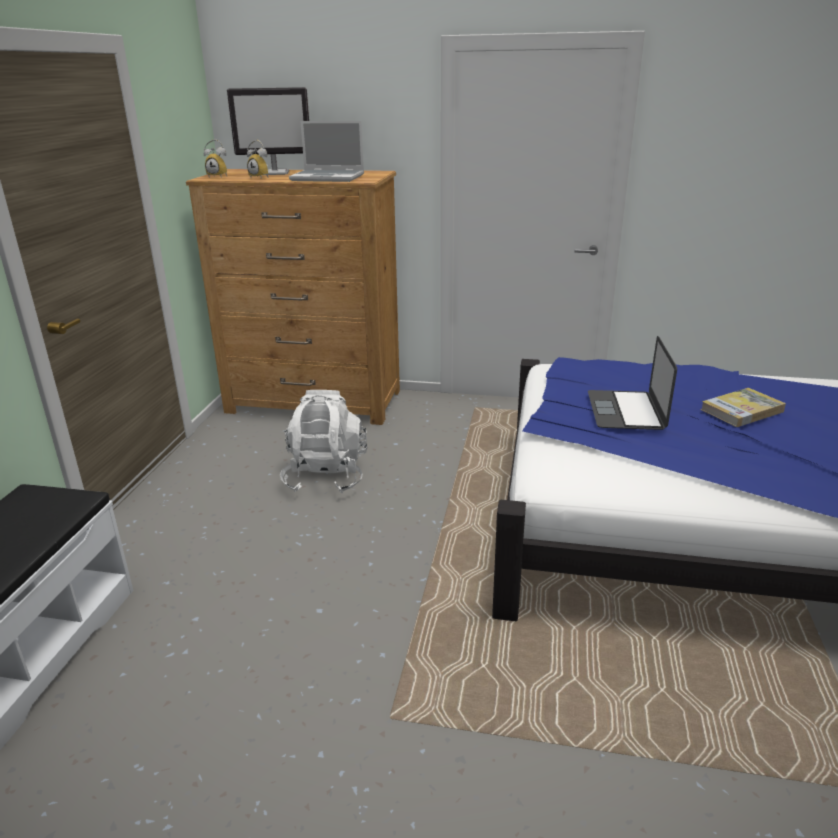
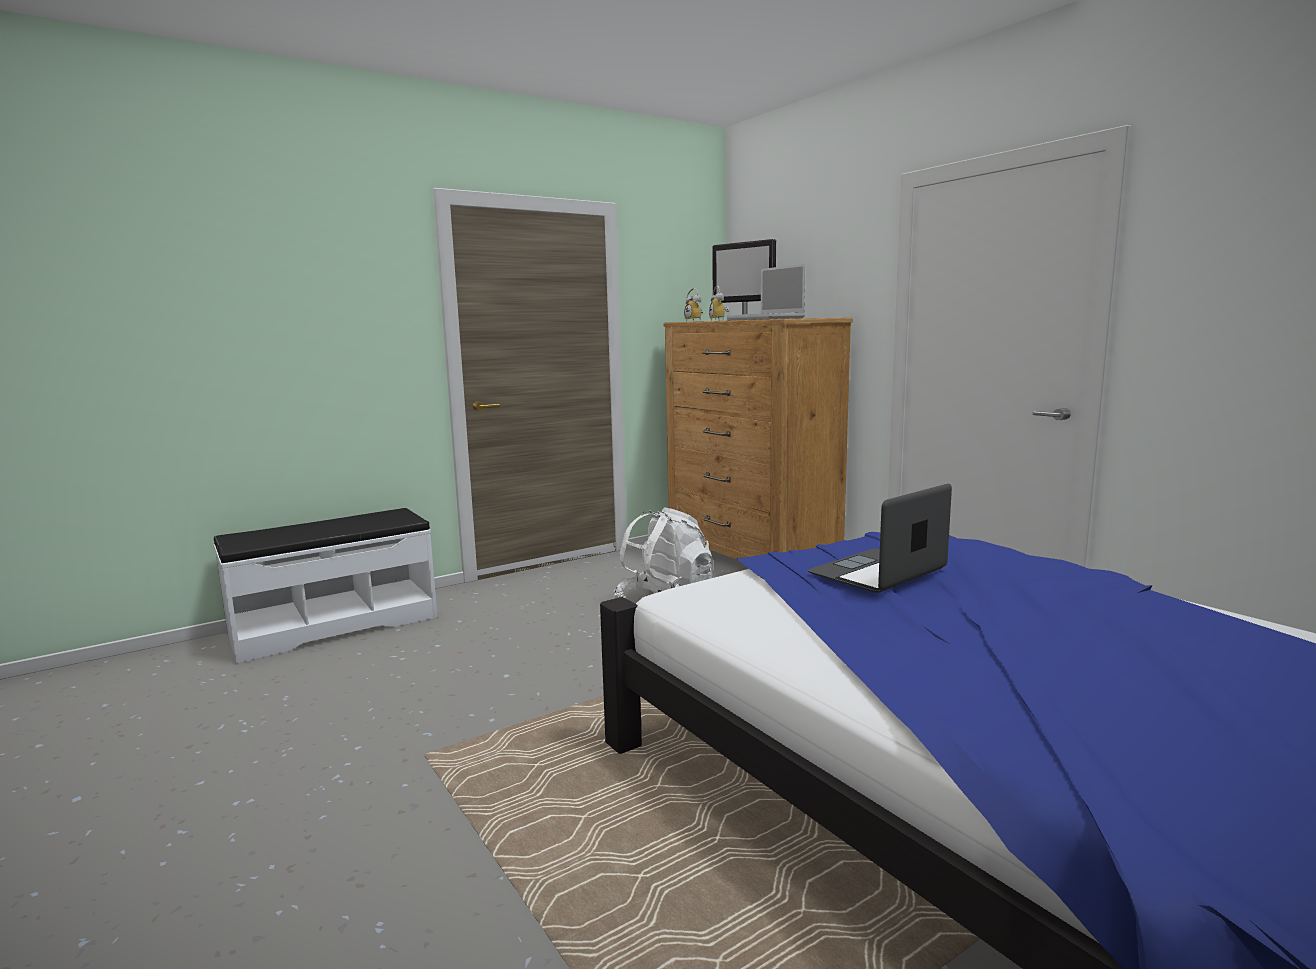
camera: 45 degrees right, 15 degrees down
(742, 410) = (1038, 610): book -> none

